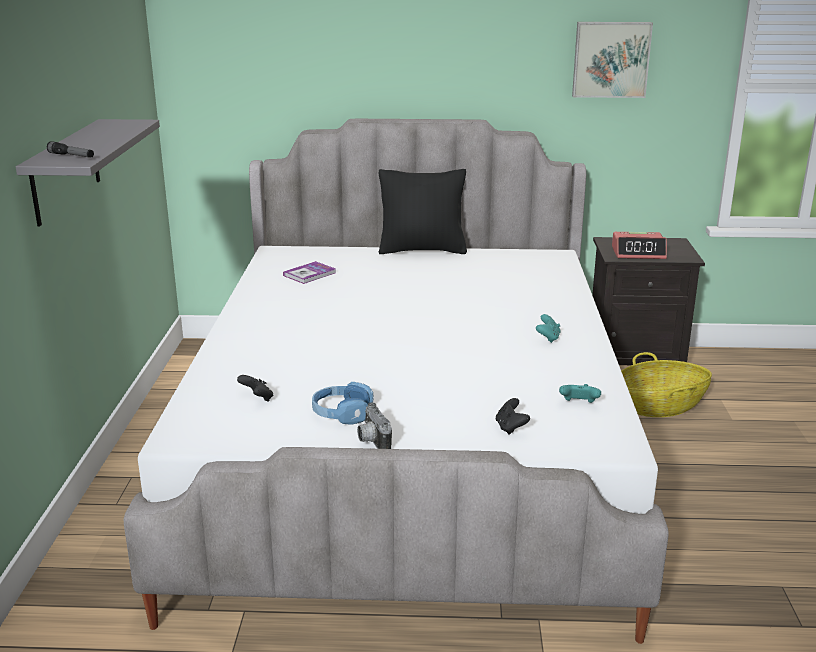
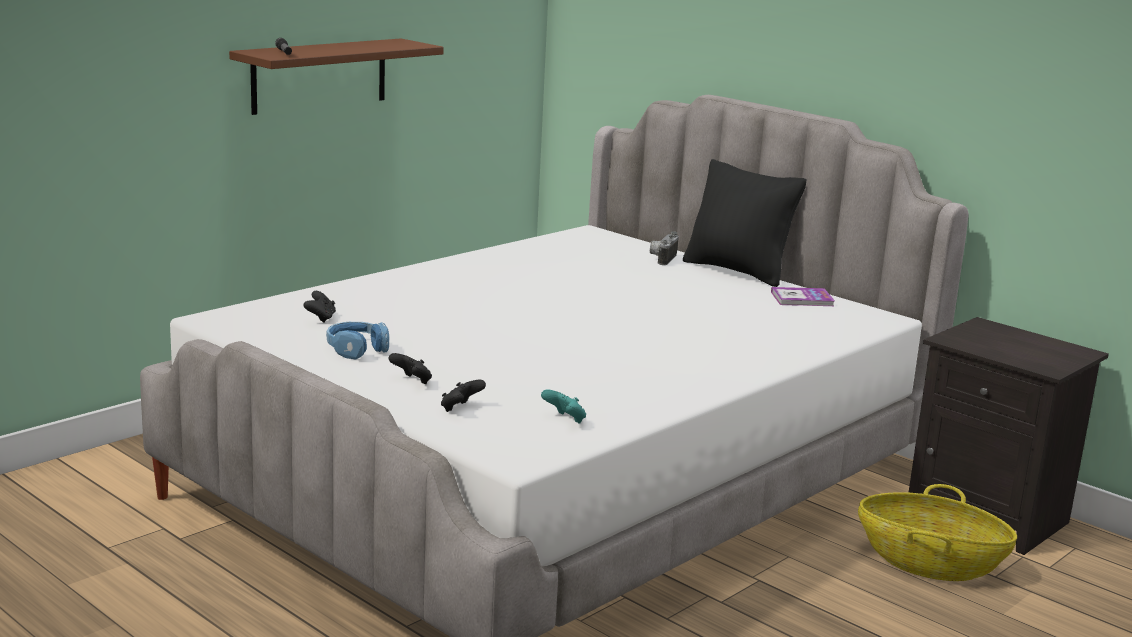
camera: 40 degrees right, 5 degrees down
(65, 171) = (319, 75): grey shelf -> brown shelf
(310, 274) = (576, 256): book -> book (802, 299)
(371, 441) = (332, 373): camera -> camera (662, 259)
(435, 421) = (412, 381): none -> black game controller
(548, 338) = (673, 370): turquoise game controller -> none
(610, 59) = (1026, 66): picture -> none
(638, 253) = (992, 345): alarm clock -> none

